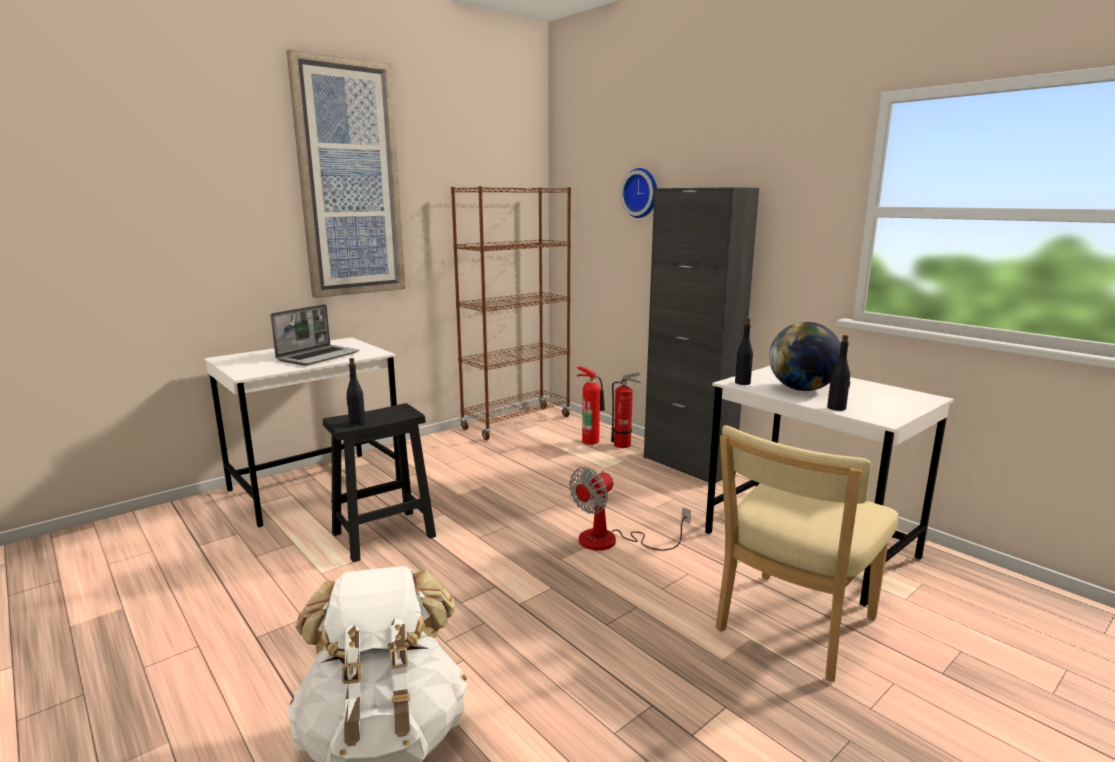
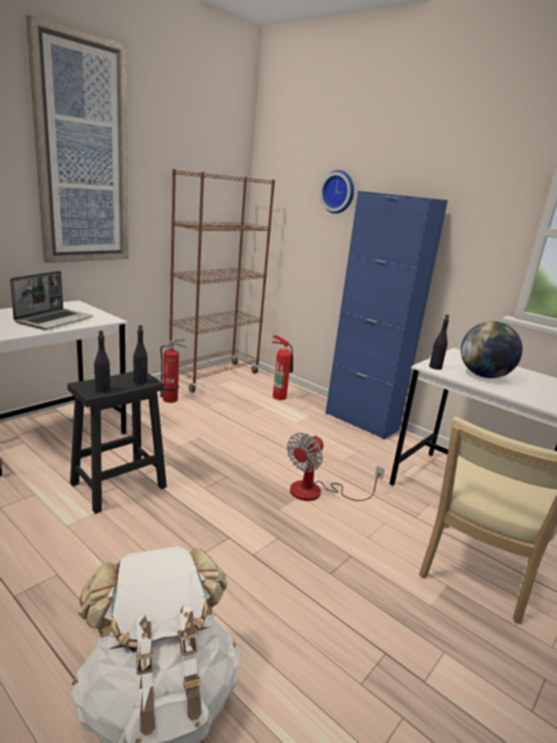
camera: 10 degrees left, 5 degrees up
(624, 445) = (307, 401): fire extinguisher -> fire extinguisher (172, 399)
(688, 465) = (361, 421): black cabinet -> blue cabinet
(836, 408) = (520, 396): black bottle -> black bottle (140, 381)

